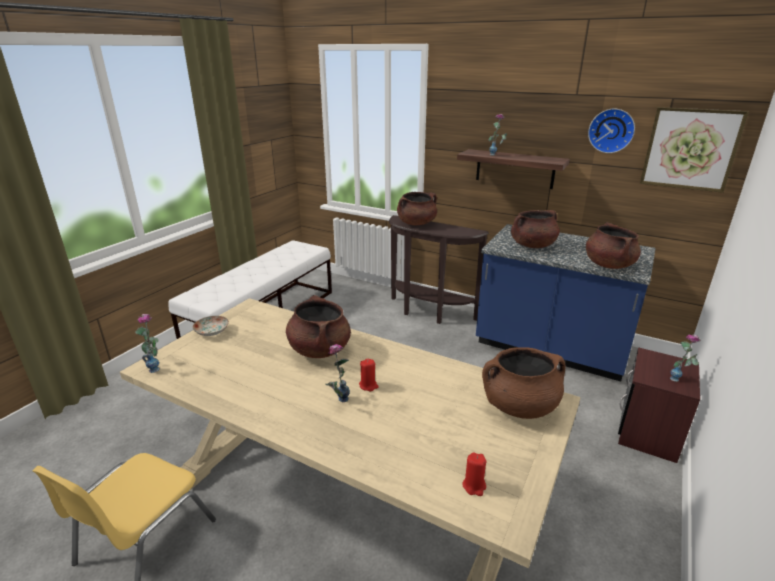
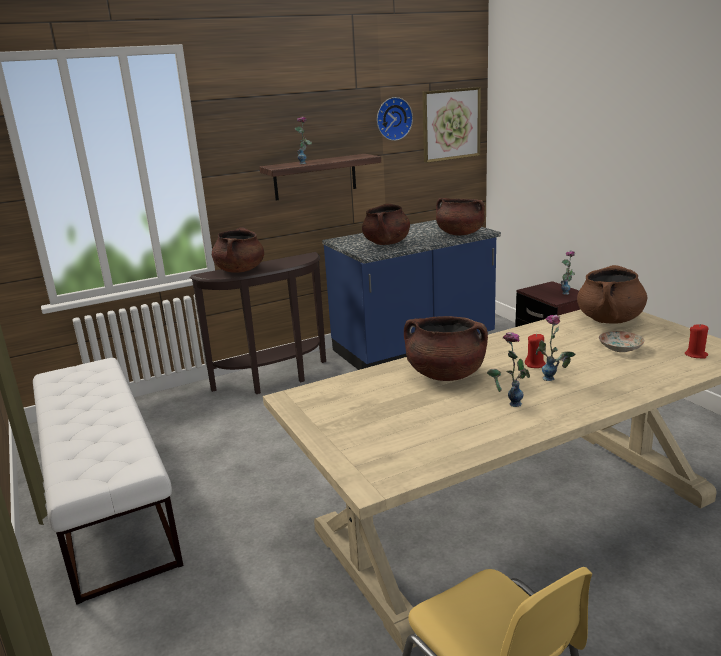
camera: 55 degrees left, 5 degrees down
(155, 366) = (376, 478): vase -> vase (506, 403)
(212, 331) = (327, 429): plate -> plate (620, 348)

